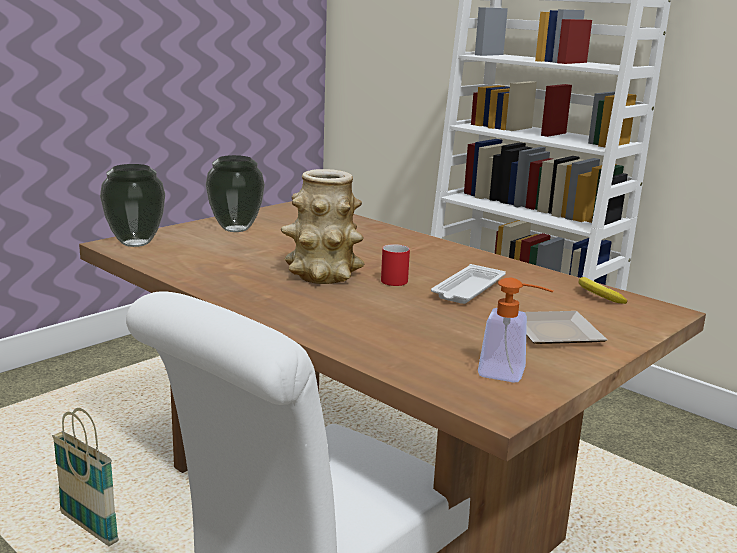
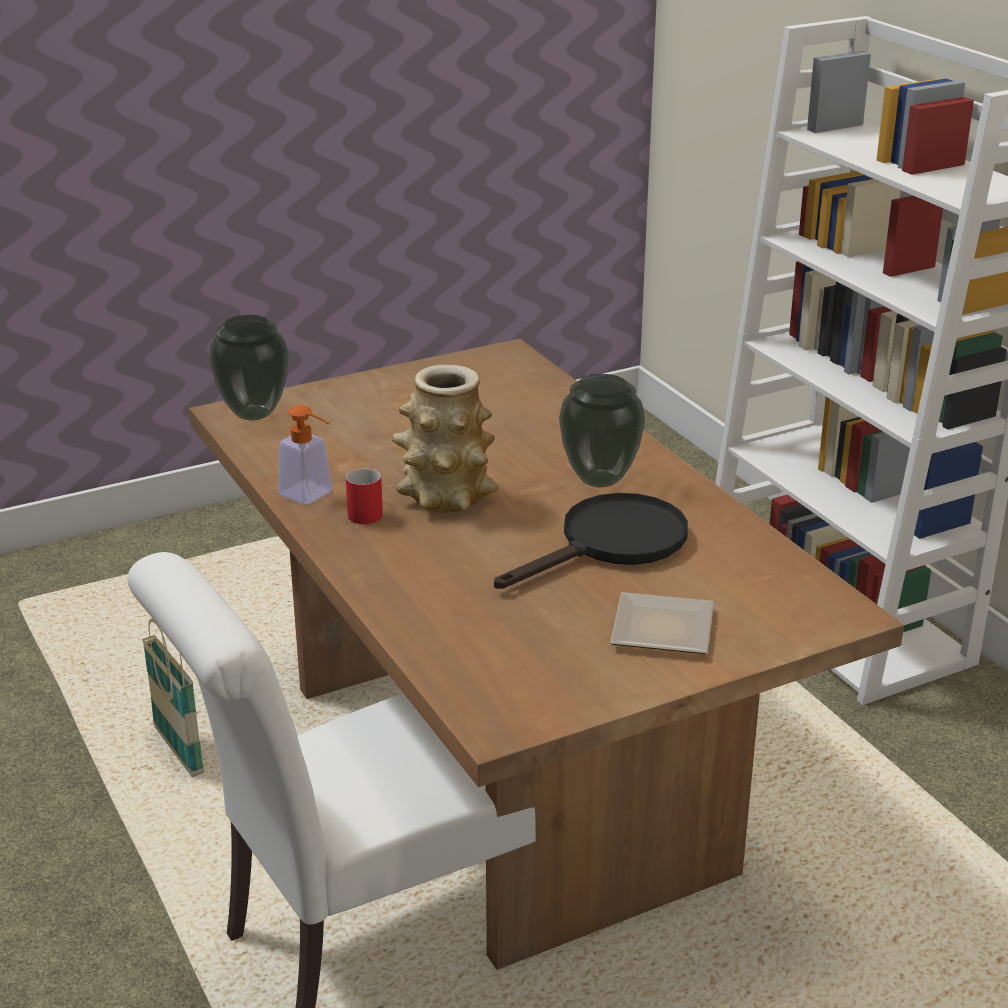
camera: 20 degrees right, 10 degrees up
(234, 229) = (389, 397): vase -> vase (598, 480)
(393, 279) = (530, 513): red mug -> red mug (367, 511)
(467, 290) = (611, 544): white tray -> black frying pan
(511, 374) = (551, 683): soap dispenser -> soap dispenser (312, 496)
(598, 296) = (780, 575): banana -> none

